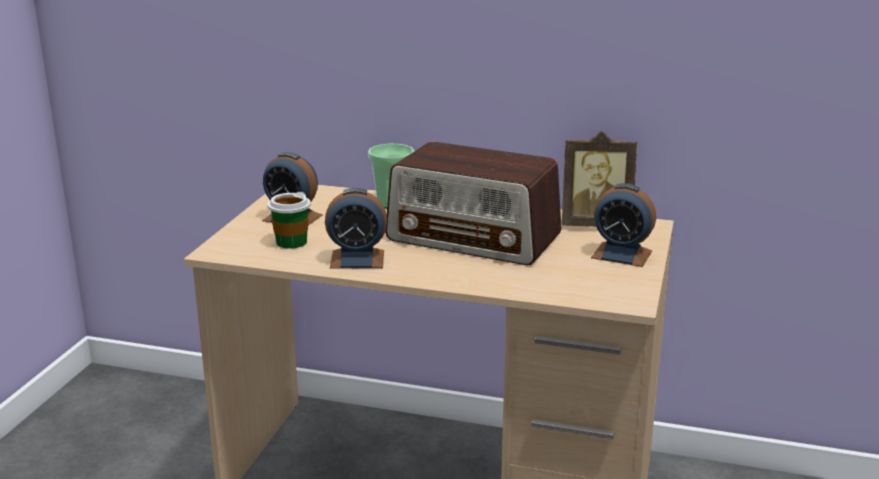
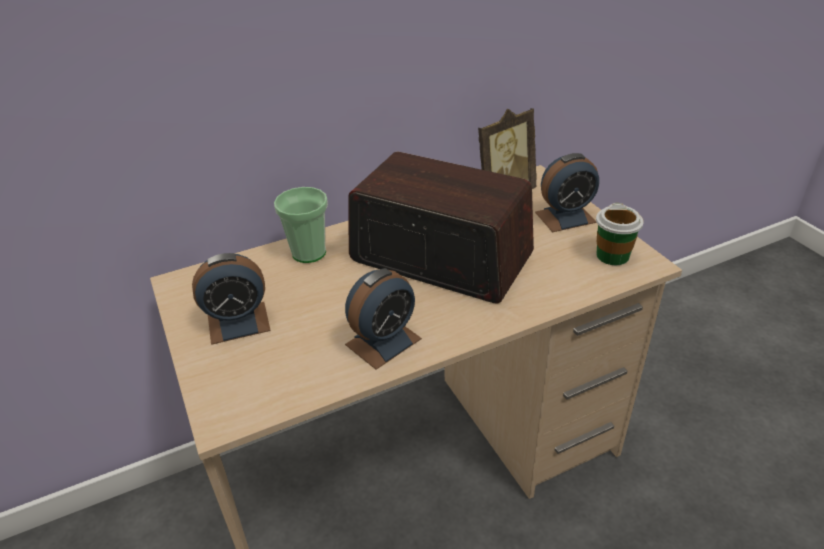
camera: 40 degrees left, 15 degrees up
(291, 242) = (286, 357): cup -> cup (612, 255)
(474, 238) = (439, 257): radio -> radio turned 135 degrees counterclockwise

